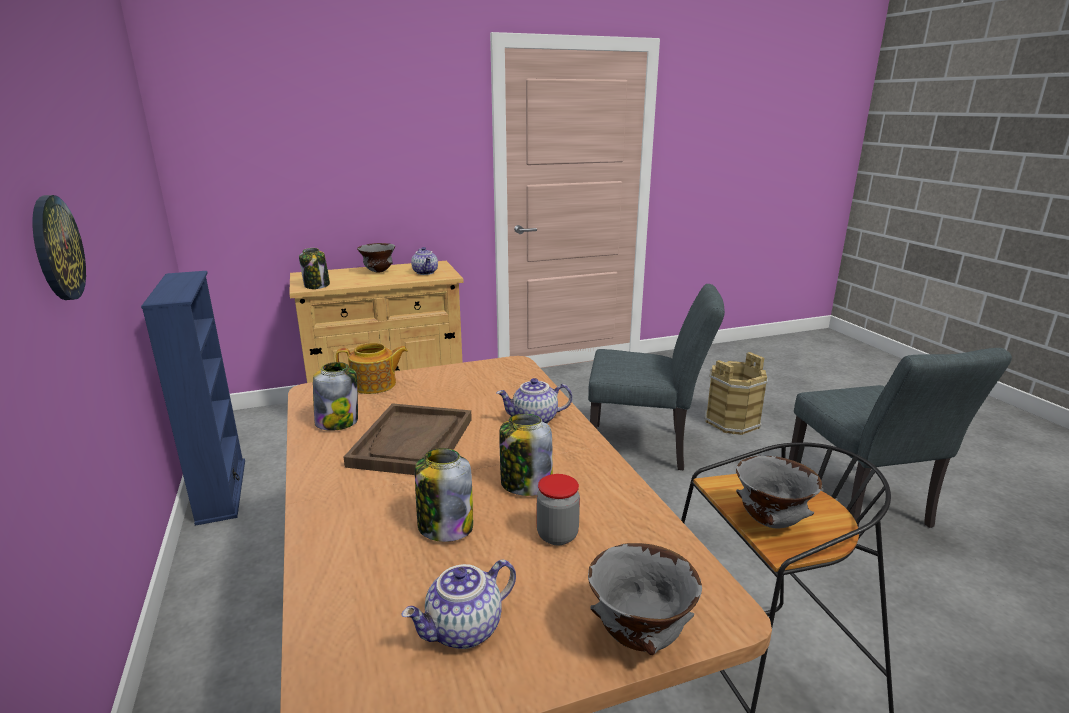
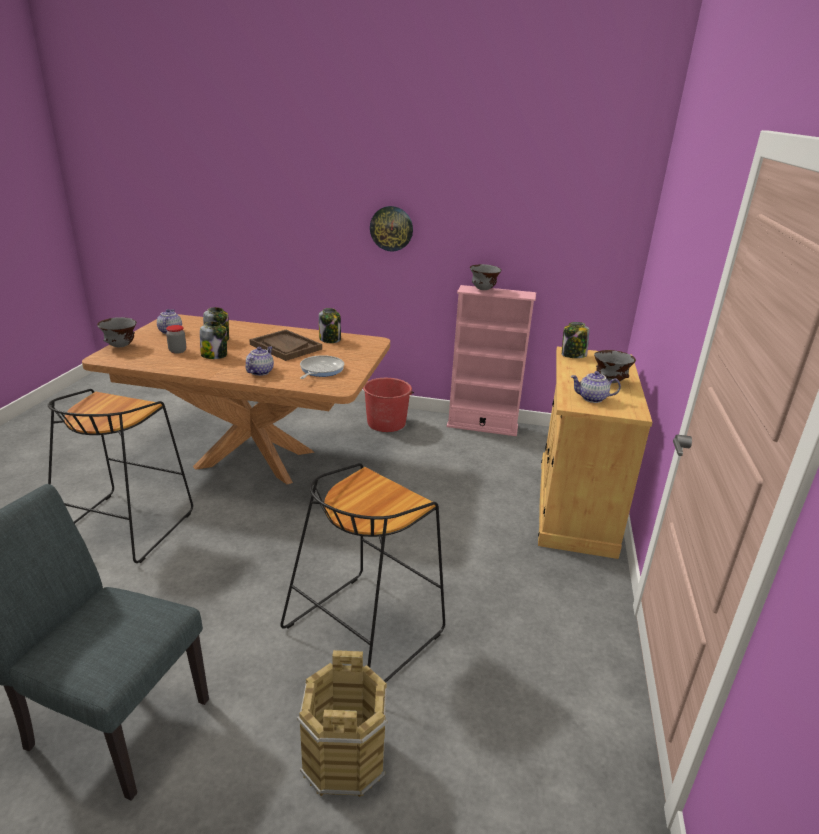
camera: 120 degrees right, 5 degrees up
(221, 491) = (482, 426): blue bookcase -> pink bookcase
(246, 579) = (386, 423): none -> red bucket
(374, 385) = (363, 352): teapot -> none
(475, 388) = (320, 370): none -> frying pan
(645, 447) = (364, 628): grey chair -> black stool
(770, 521) = (109, 402): grey bowl -> grey bowl (483, 290)

